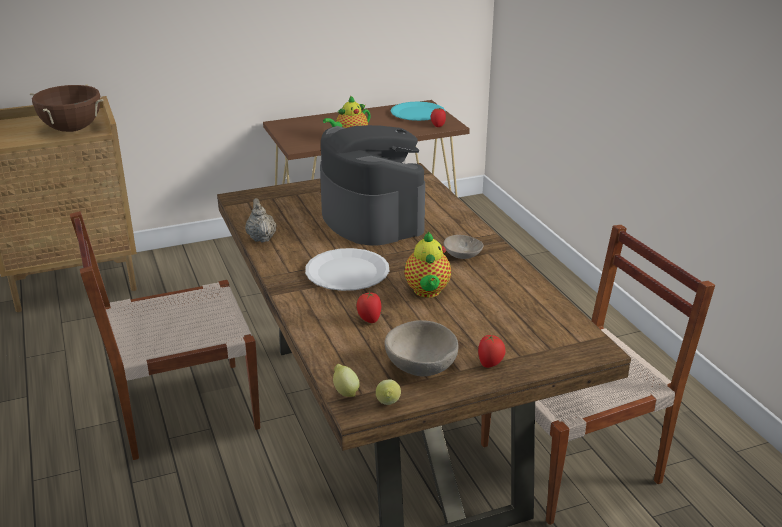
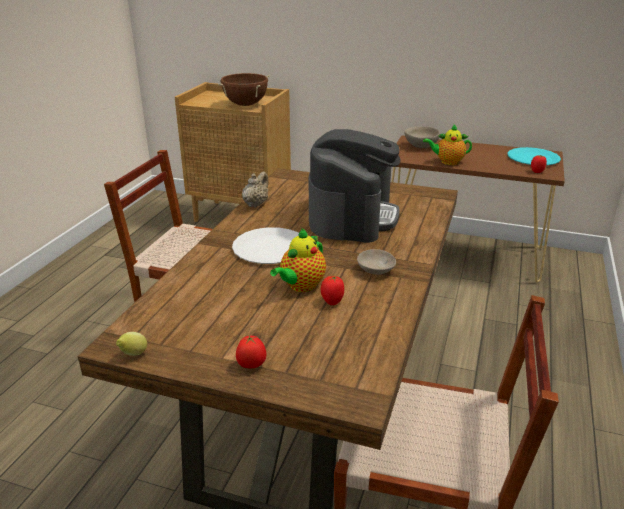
camera: 40 degrees right, 0 degrees up
(345, 392) = (125, 330): lemon -> none
(369, 320) = (226, 287): tomato -> tomato (332, 301)
(420, 367) = (199, 340): beige bowl -> beige bowl (420, 146)

